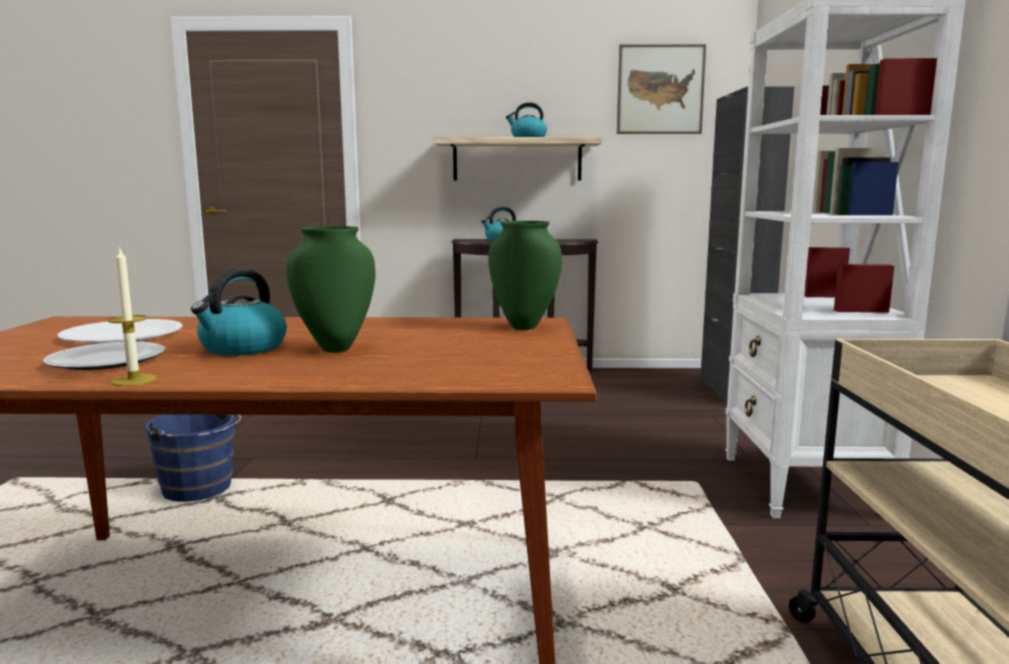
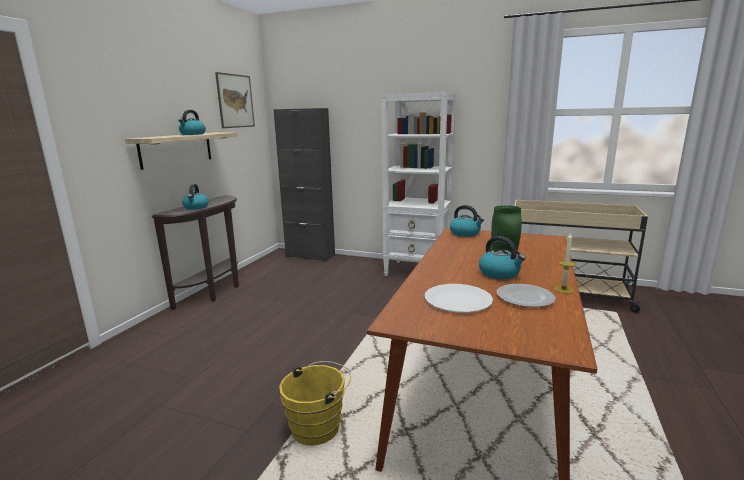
camera: 70 degrees left, 5 degrees up
(200, 491) = (319, 427): blue bucket -> yellow bucket
(525, 327) = (465, 233): green vase -> kettle

